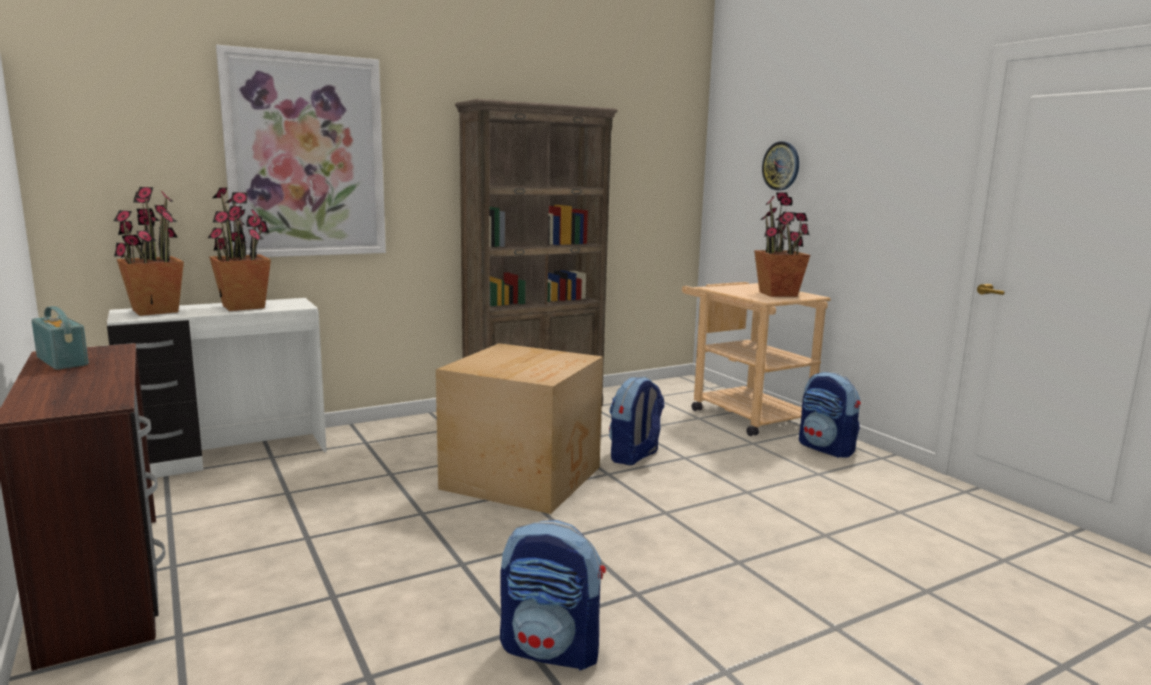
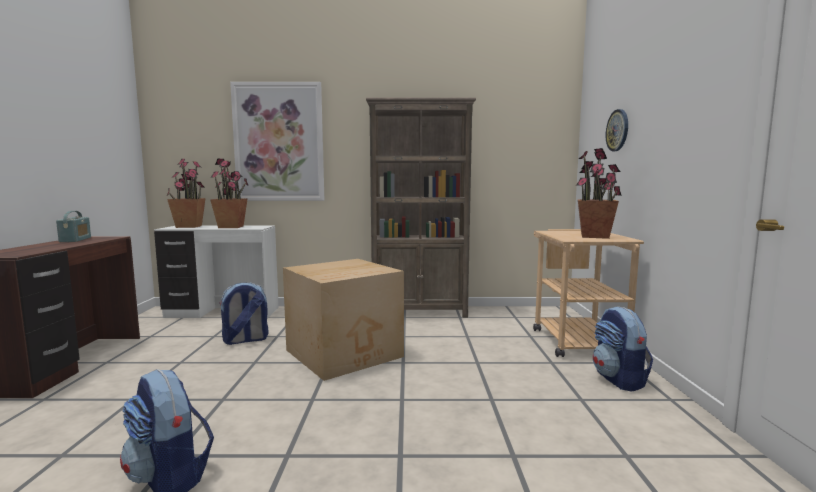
camera: 30 degrees right, 5 degrees down
(634, 456) = (440, 354): backpack -> backpack (245, 340)

